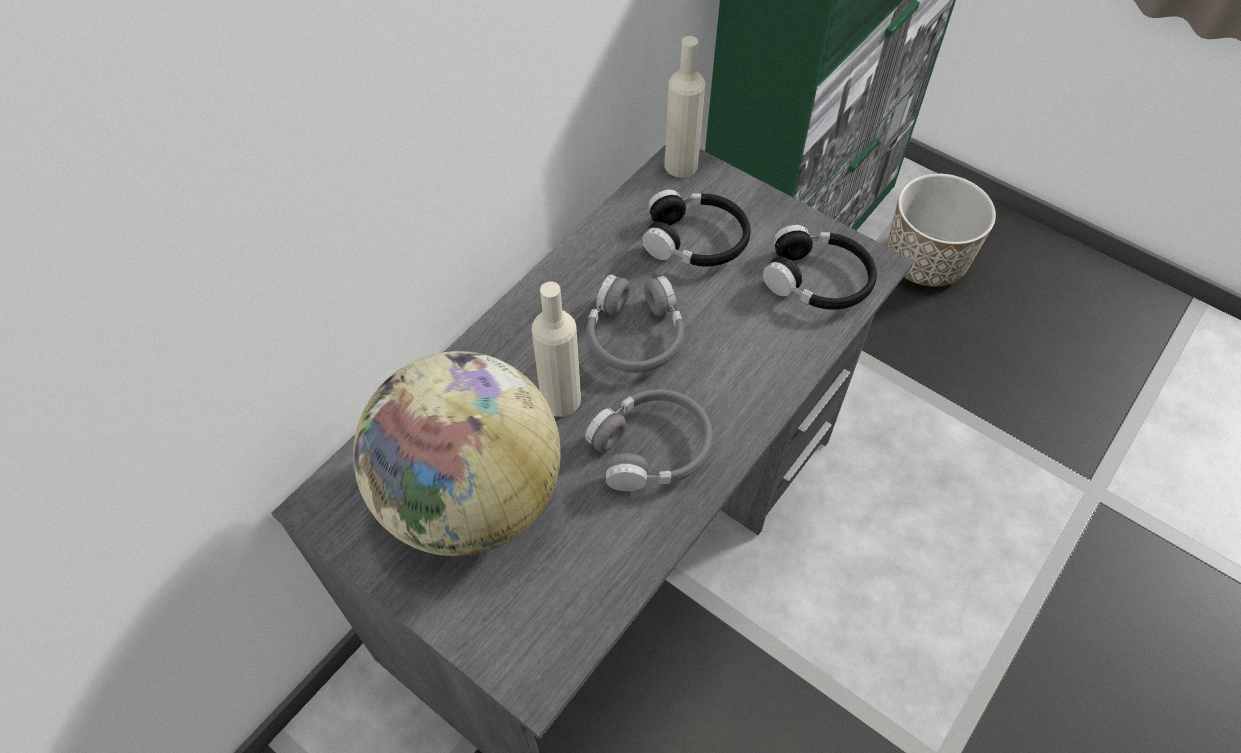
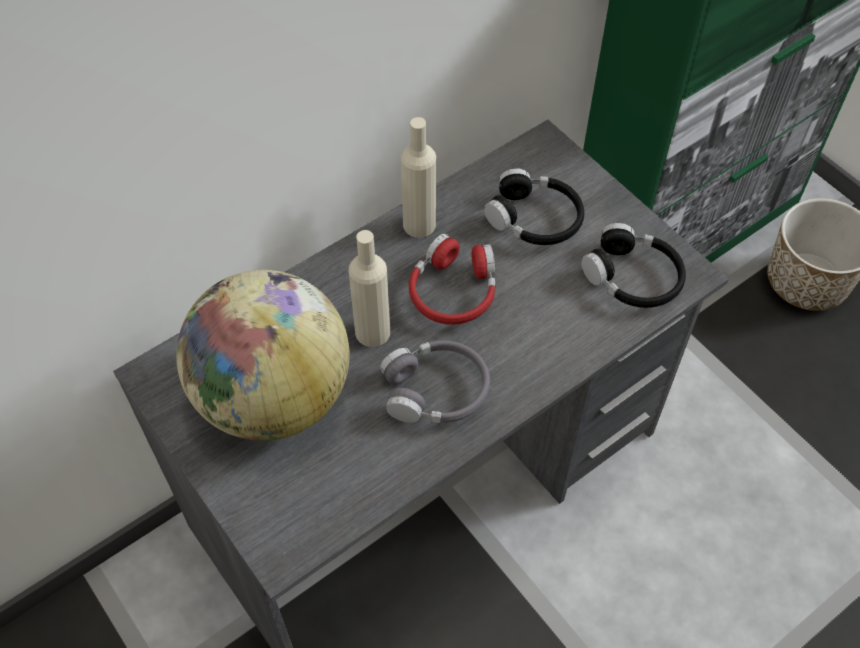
camera: 15 degrees right, 0 degrees up
(635, 335) = (453, 291): grey headphones -> red headphones
(681, 165) = (544, 147): beige bottle -> beige bottle (419, 224)

